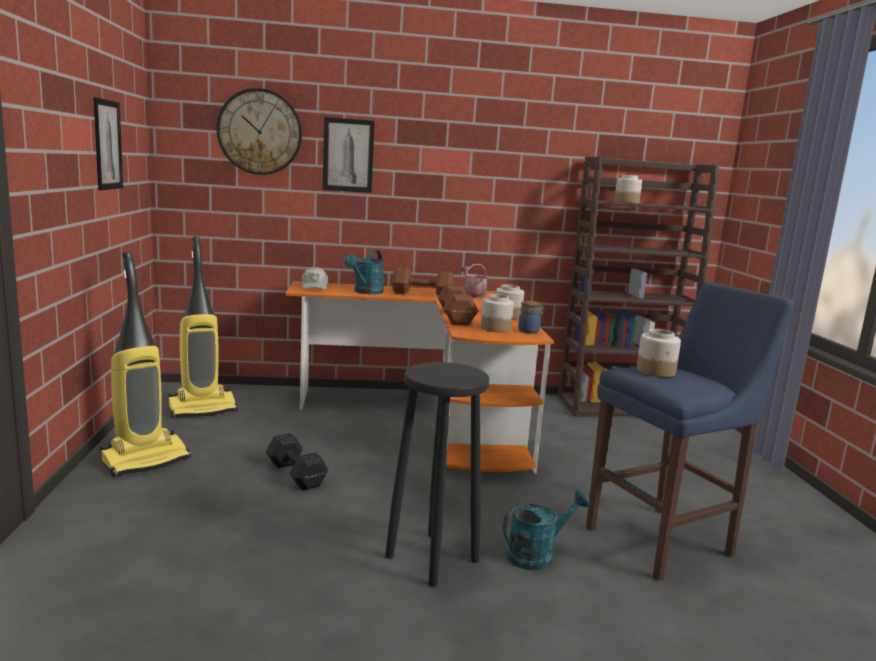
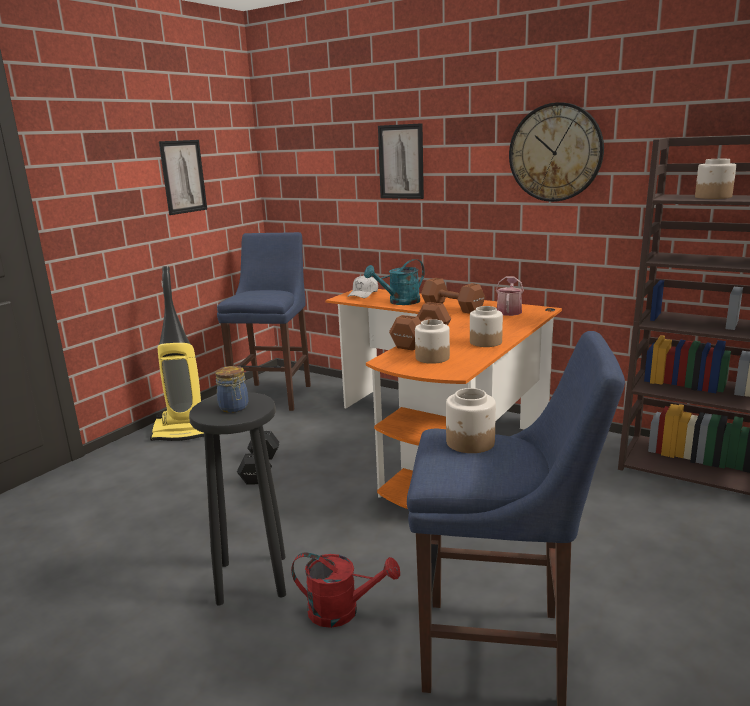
camera: 40 degrees right, 5 degrees up
(203, 409) = (275, 395): vacuum cleaner -> blue stool
(260, 132) = (329, 147): wall clock -> wall clock (555, 152)
(529, 331) = (463, 365): jar -> jar (234, 408)
(537, 554) = (342, 611): turquoise watering can -> red watering can

